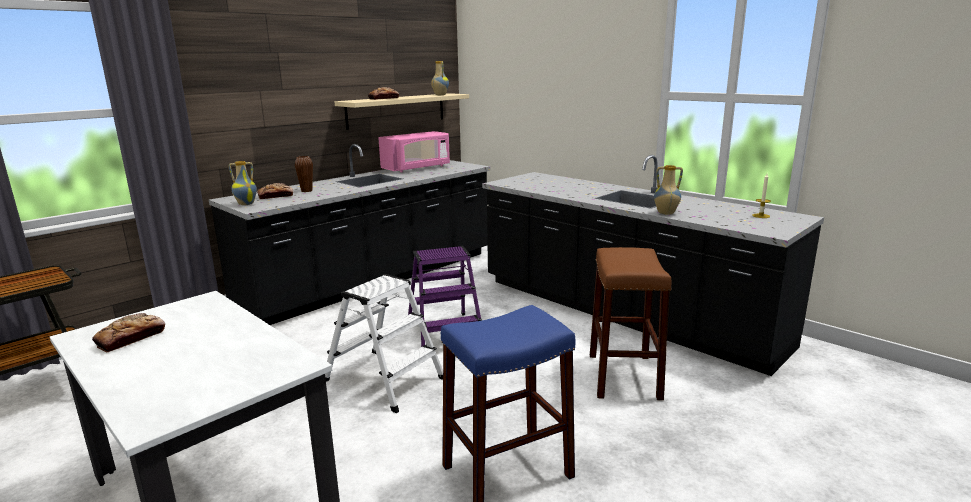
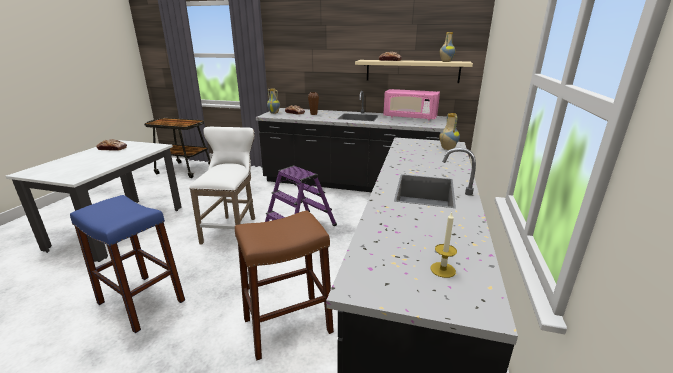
camera: 60 degrees right, 5 degrees up
(384, 379) = (233, 228): white step ladder -> white stool
(665, 213) = (380, 210): vase -> vase (447, 148)

